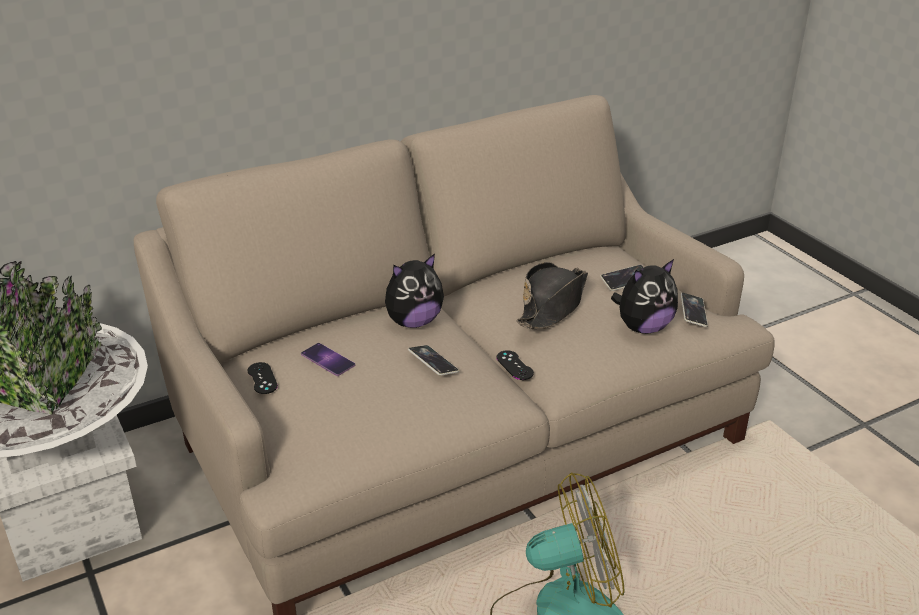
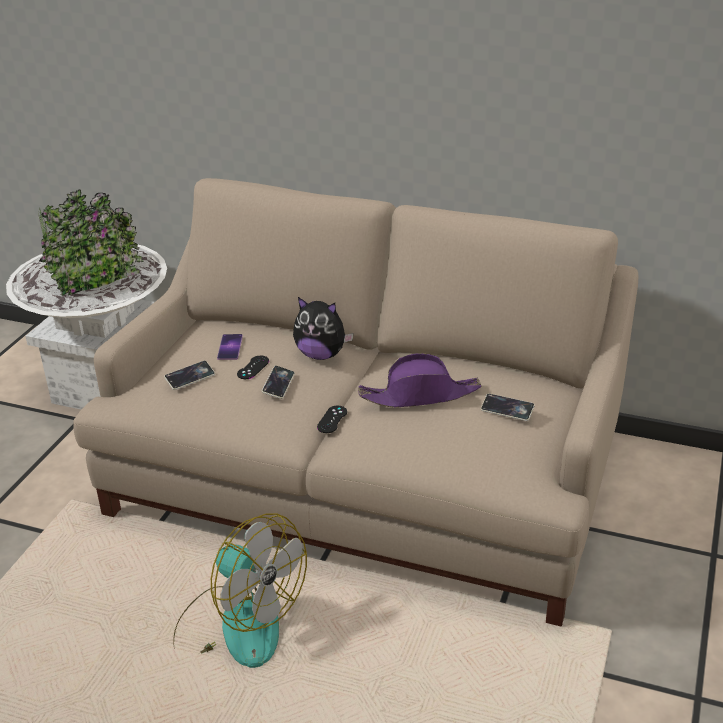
camera: 50 degrees right, 0 degrees up
(262, 378) = (187, 338): black game controller -> black game controller (253, 367)
(553, 305) = (420, 395): black hat -> purple hat
(643, 327) = (455, 448): plush toy -> none
(693, 312) = (517, 463): phone -> phone (190, 378)

